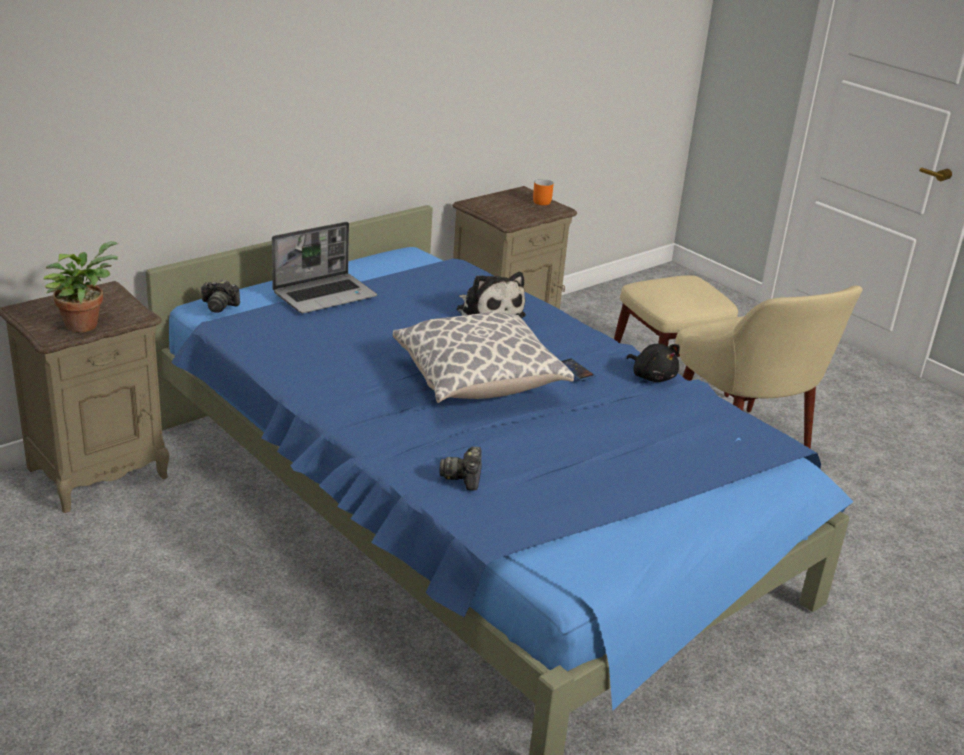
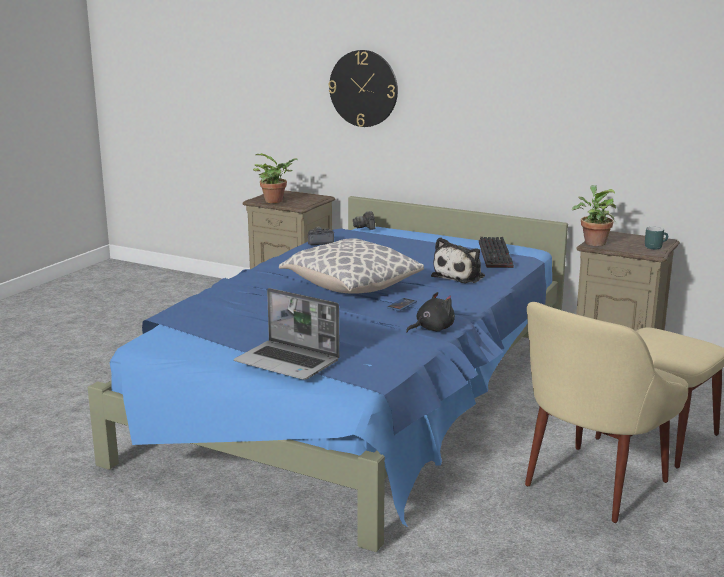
camera: 70 degrees right, 10 degrees down
(147, 96) = (363, 88): none -> wall clock
(325, 295) = (416, 241): laptop -> laptop (288, 362)
(431, 272) = (497, 255): none -> keyboard
(464, 477) = (224, 299): camera -> camera (319, 242)
(501, 218) = (593, 242): none -> potted plant
(540, 201) = (654, 246): orange mug -> turquoise mug
(652, 376) = (432, 329): black plush toy -> black plush toy turned 150 degrees counterclockwise

